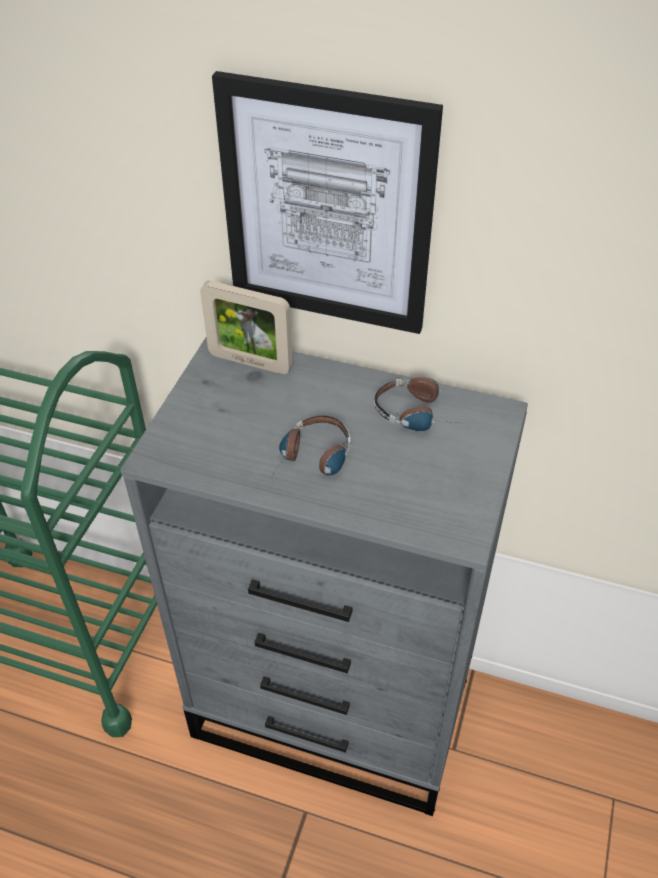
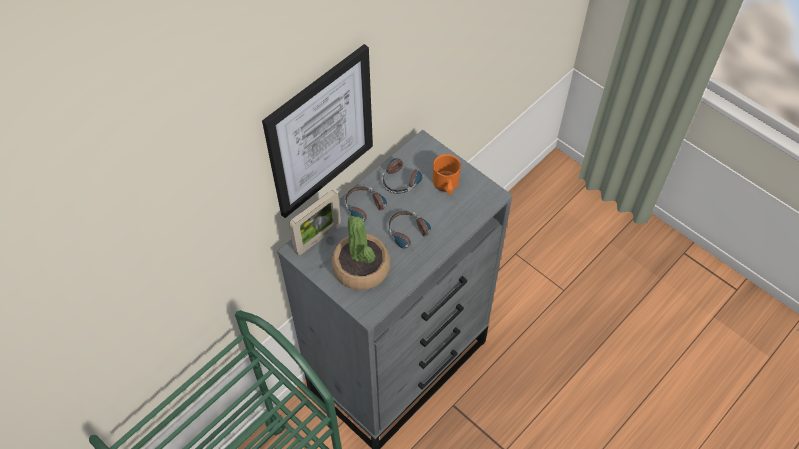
camera: 65 degrees left, 10 degrees up
(224, 424) = (361, 268): none -> potted plant
(328, 396) = (368, 212): none -> headphones
(441, 467) = (446, 185): none -> orange mug

